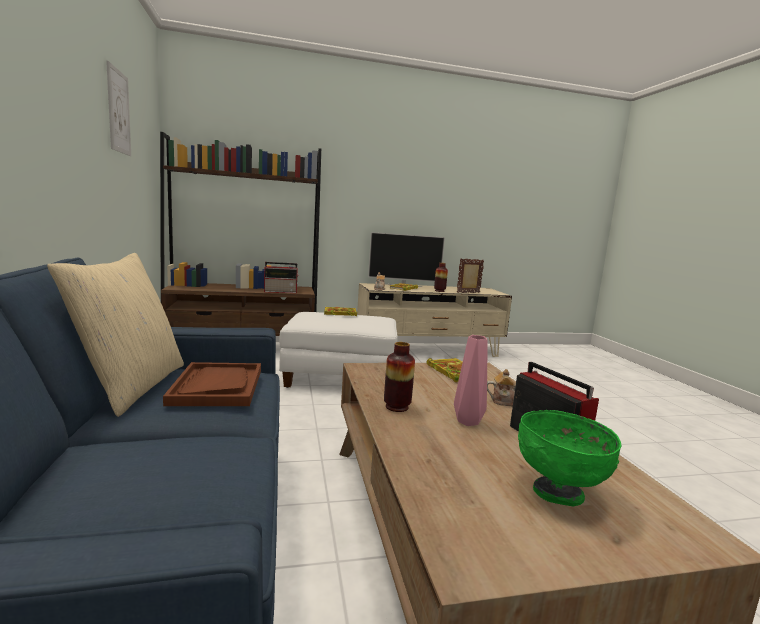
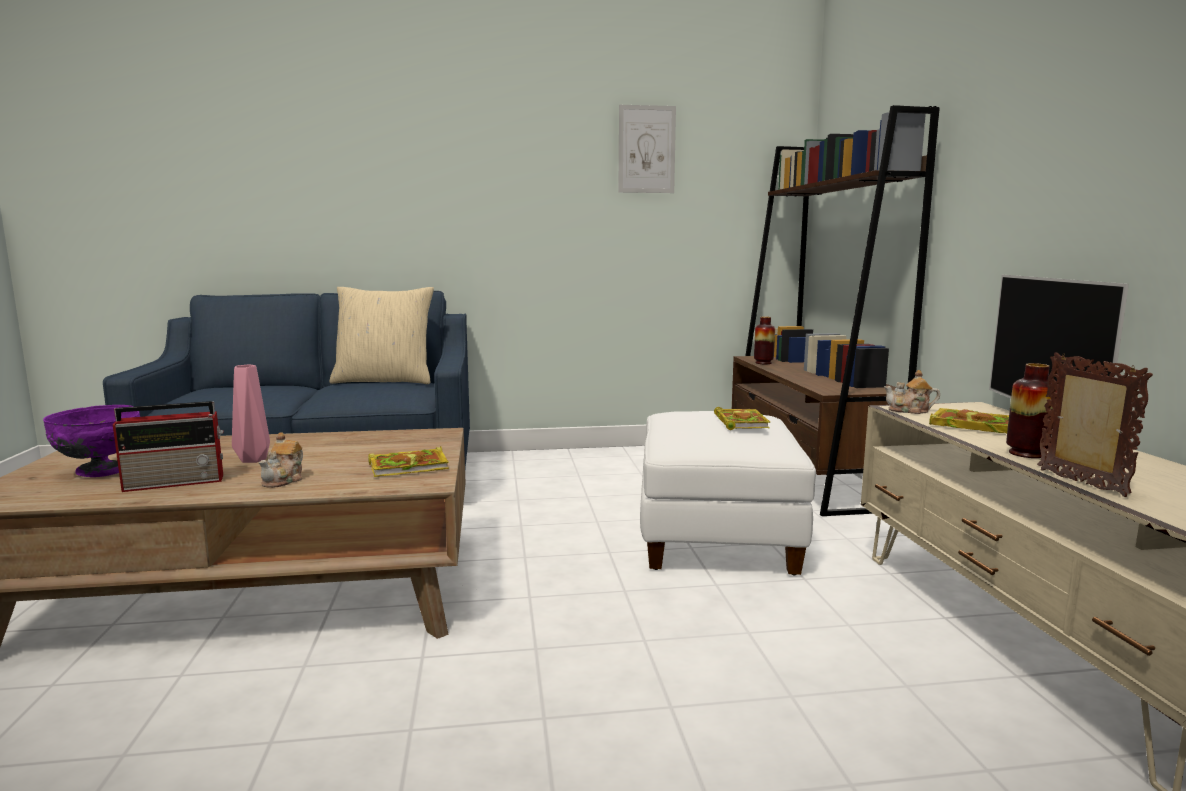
camera: 95 degrees right, 0 degrees up
(217, 386) = (367, 390): brown tray -> none
(281, 291) = (811, 383): radio -> none
(397, 407) = (313, 440): vase -> vase (763, 363)
(558, 493) = (100, 472): green bowl -> purple bowl

